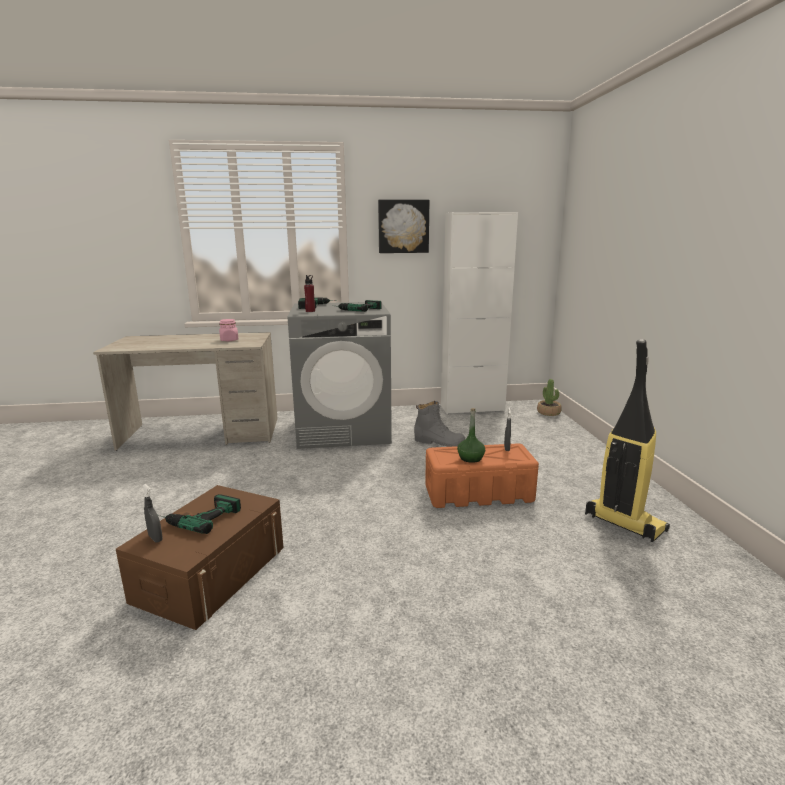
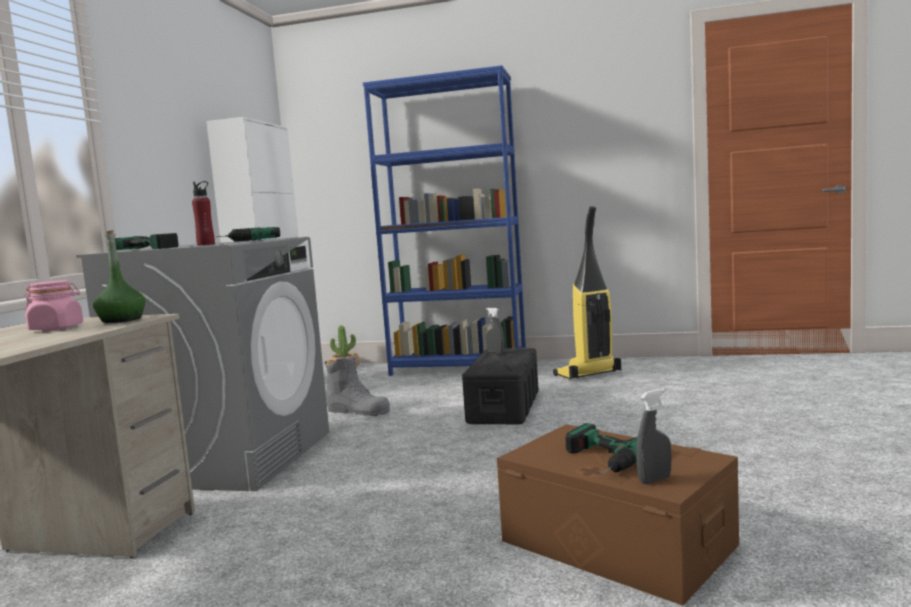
camera: 70 degrees left, 10 degrees down
(403, 226) = (164, 133): picture -> none
(439, 442) = (358, 411): grey boot -> grey boot turned 75 degrees clockwise
(470, 458) = (508, 362): green bottle -> green bottle (121, 320)
(479, 493) = (504, 406): orange storage box -> black storage box
(585, 454) = (459, 368): none -> blue bookcase

